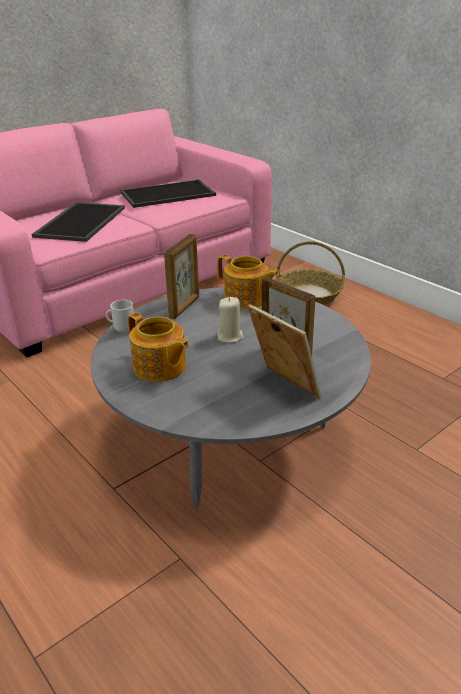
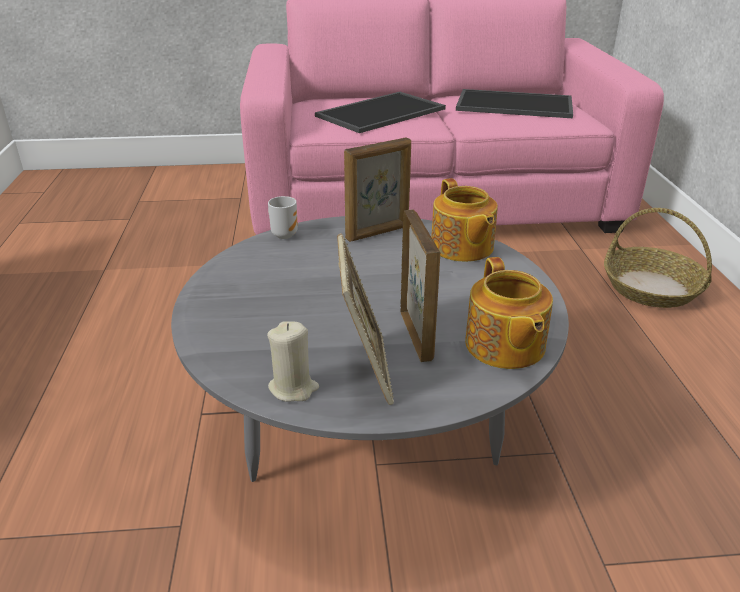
camera: 35 degrees right, 0 degrees up
(160, 368) = (264, 288): teapot -> teapot (504, 346)
(230, 337) = (383, 284): beige candle -> beige candle (293, 388)

